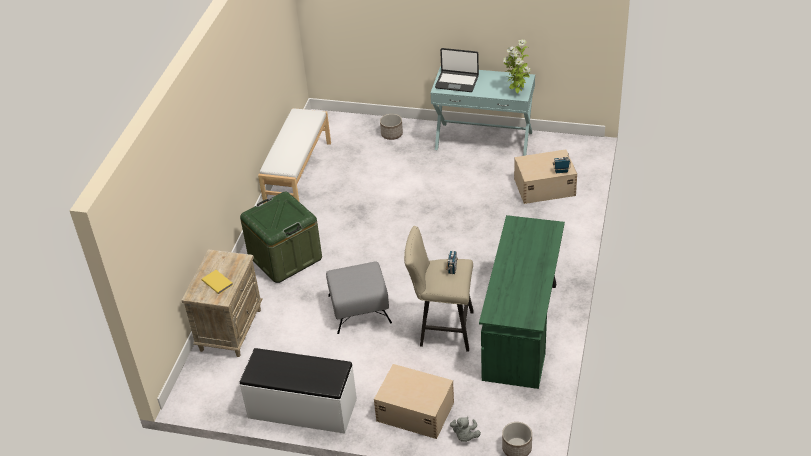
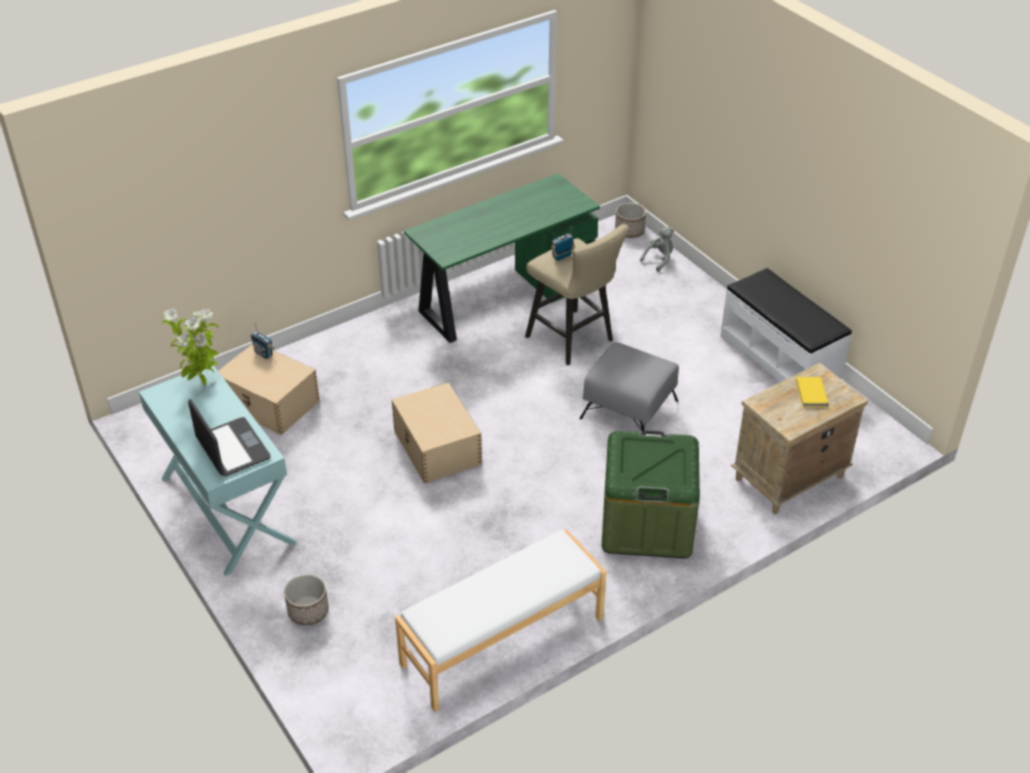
camera: 140 degrees left, 0 degrees up
(414, 411) = (679, 298): beige storage box -> beige storage box (437, 448)

